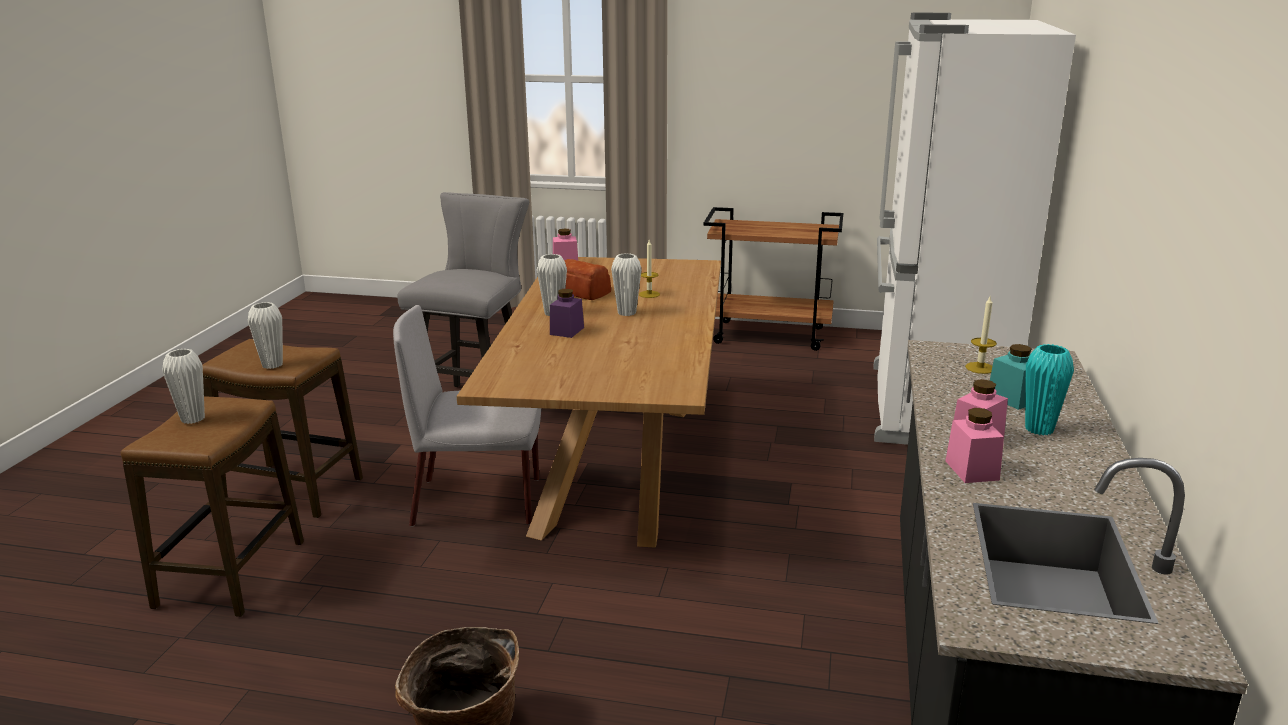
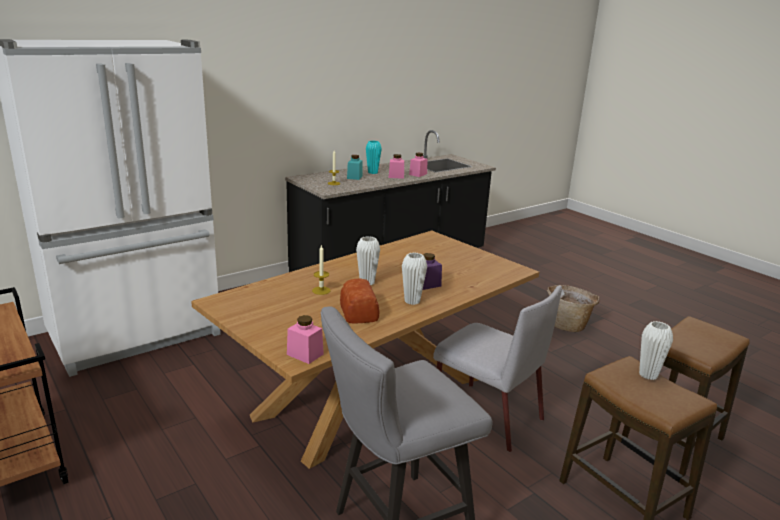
camera: 140 degrees left, 0 degrees up
(193, 419) = (706, 345): white vase -> none

